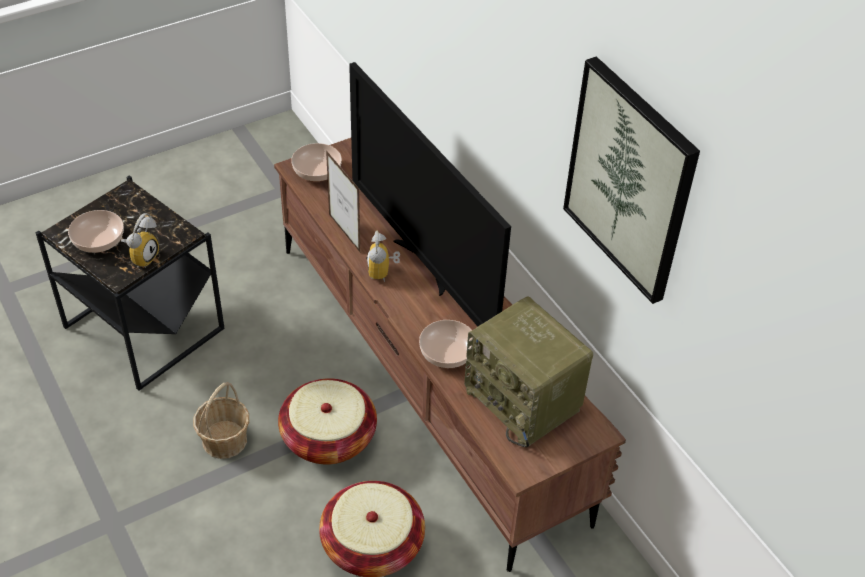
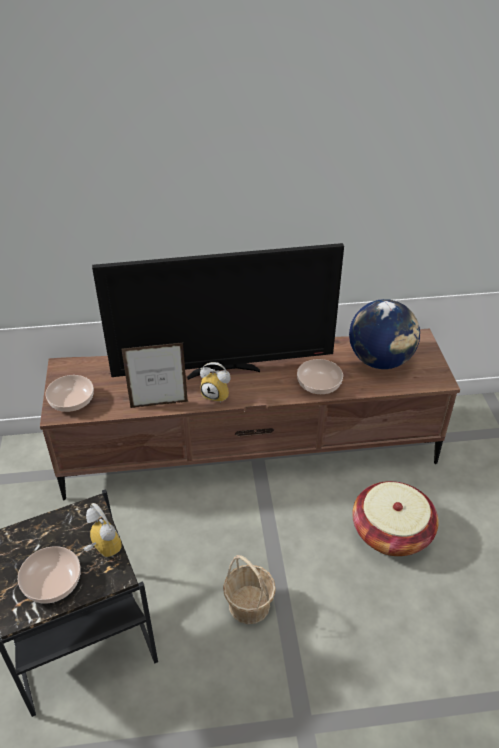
camera: 65 degrees left, 5 degrees down
(328, 438) = (280, 529): basket -> none
(525, 400) = (380, 360): radio -> globe
(630, 180) = (404, 141): picture -> none

